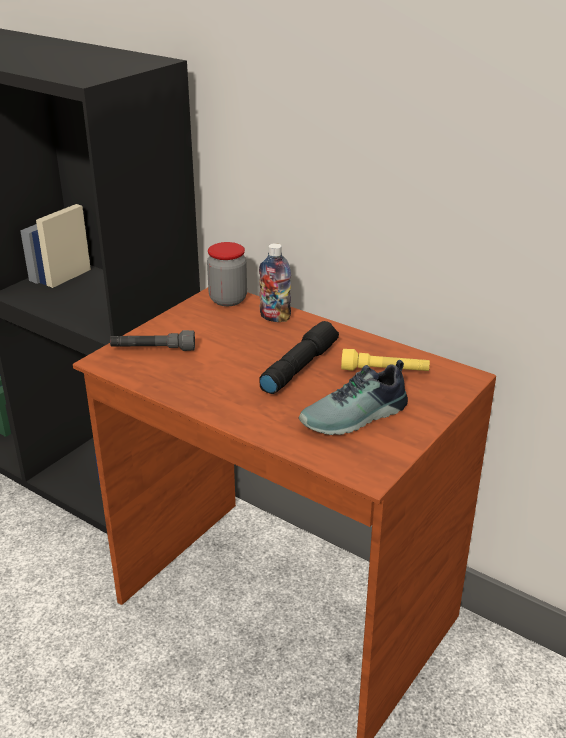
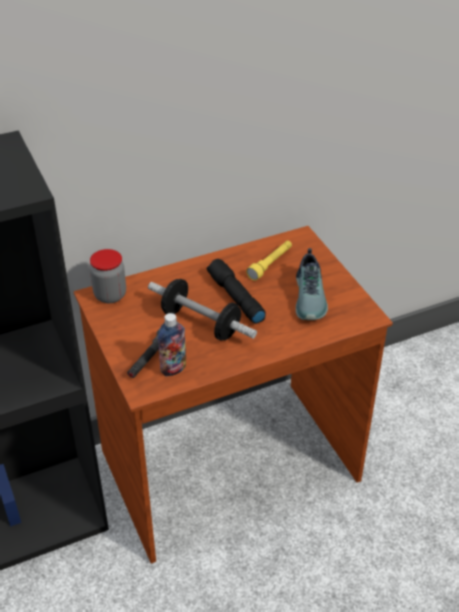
camera: 60 degrees left, 10 degrees up
(234, 360) = (201, 323): none -> dumbbell
(275, 317) = (159, 283): bottle -> bottle (173, 369)

